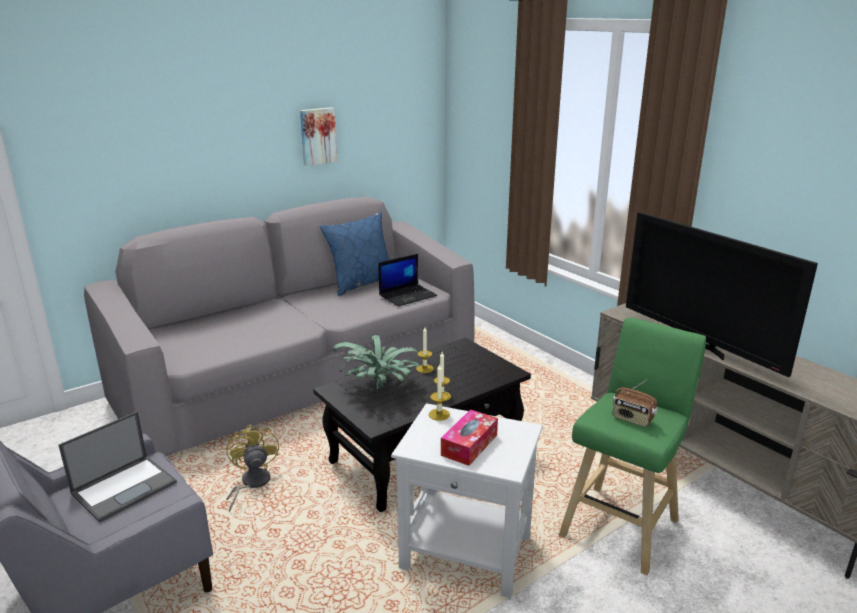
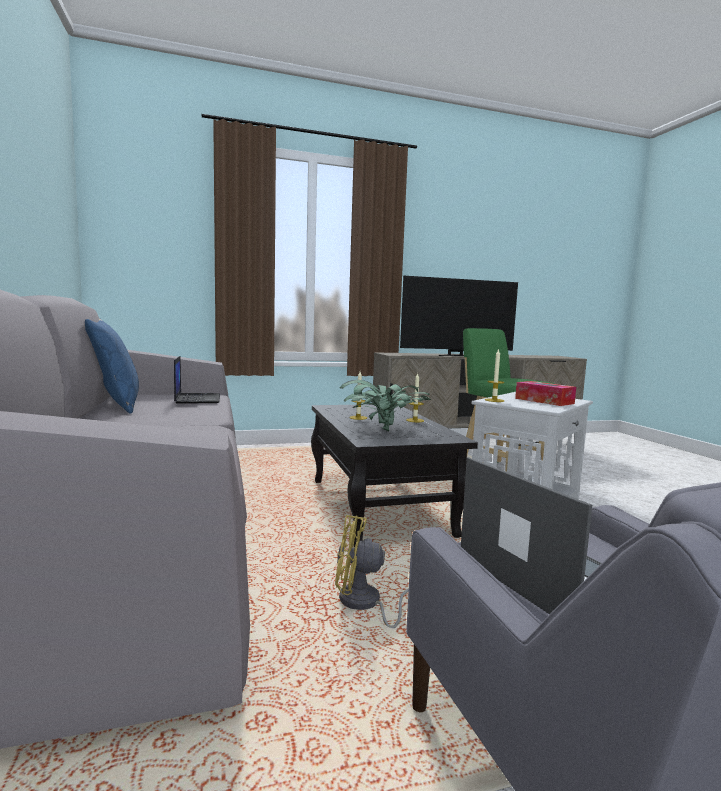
camera: 70 degrees left, 15 degrees down
(317, 136) = (17, 202): picture -> none
(632, 419) = (521, 378): radio -> none

